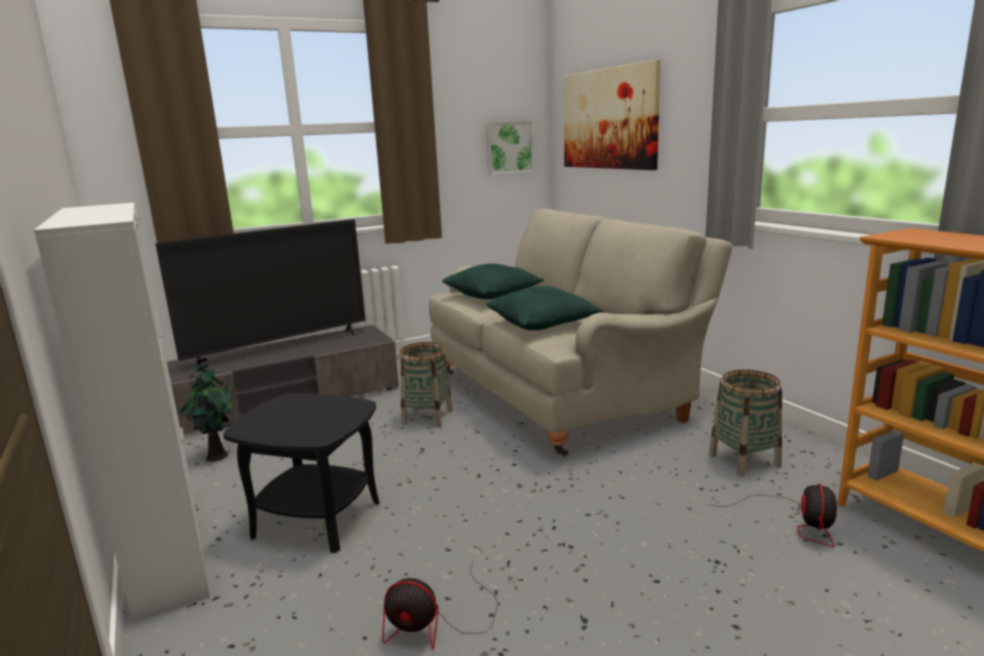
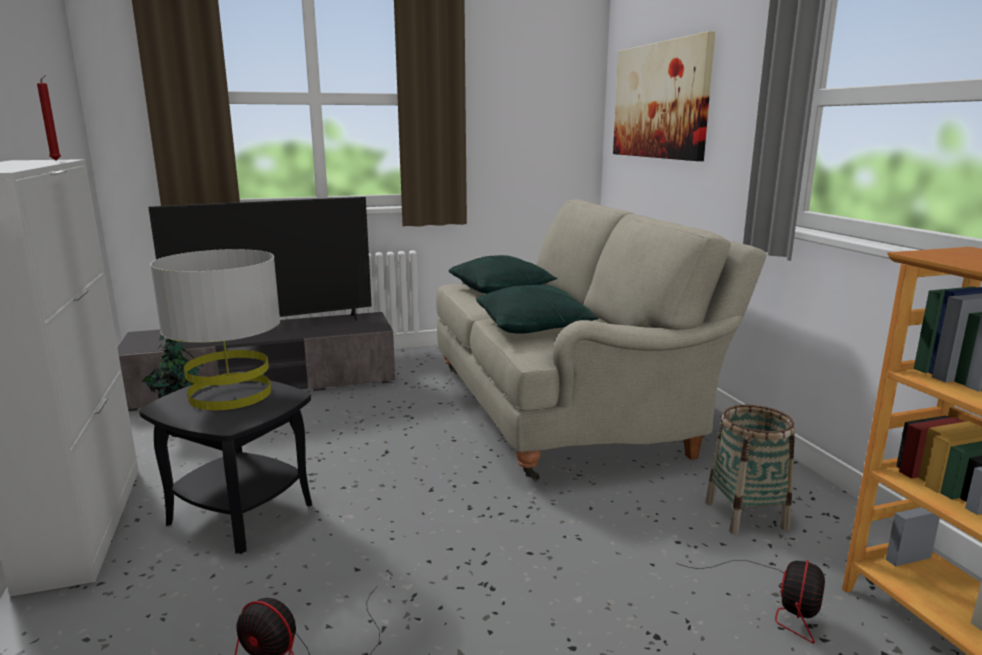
camera: 10 degrees right, 0 degrees up
(116, 205) = (57, 160): none -> red candle
(300, 410) = (230, 394): none -> grey table lamp
(427, 417) = (409, 417): basket -> none
(508, 147) = (552, 129): picture -> none

